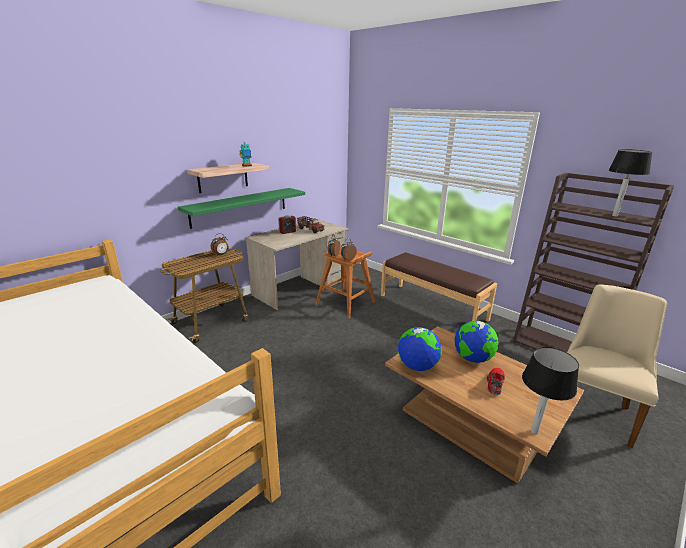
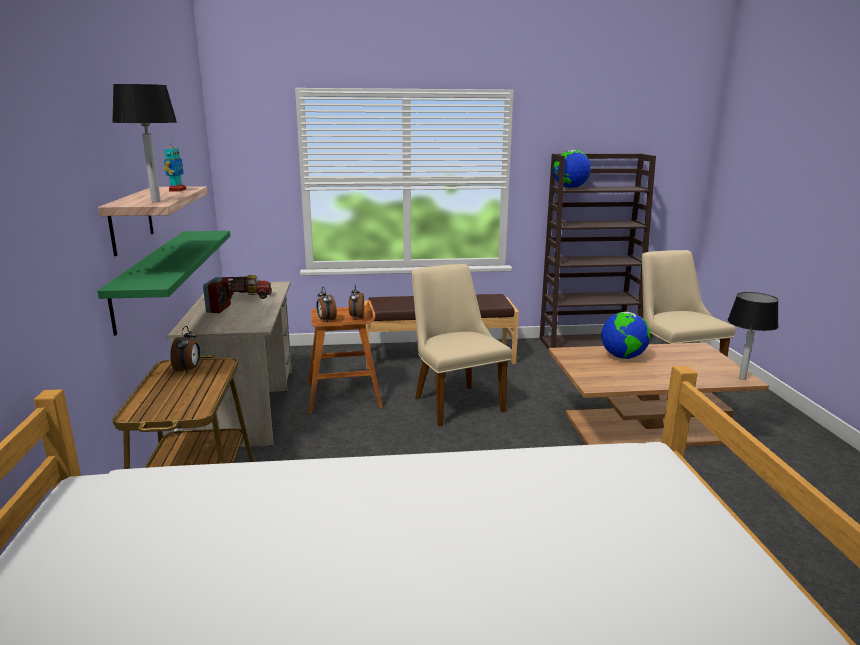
camera: 50 degrees left, 5 degrees down
(388, 335) = (453, 401): none -> beige chair
(417, 366) = (609, 382): globe -> globe (570, 188)
(494, 383) = (668, 365): red shoe -> none
(614, 215) = (613, 188): table lamp -> table lamp (155, 201)

